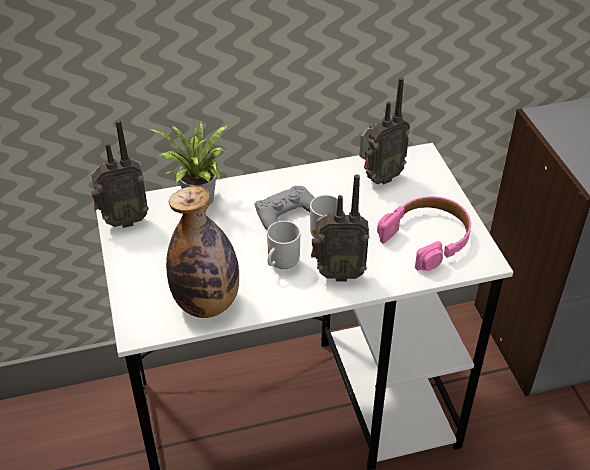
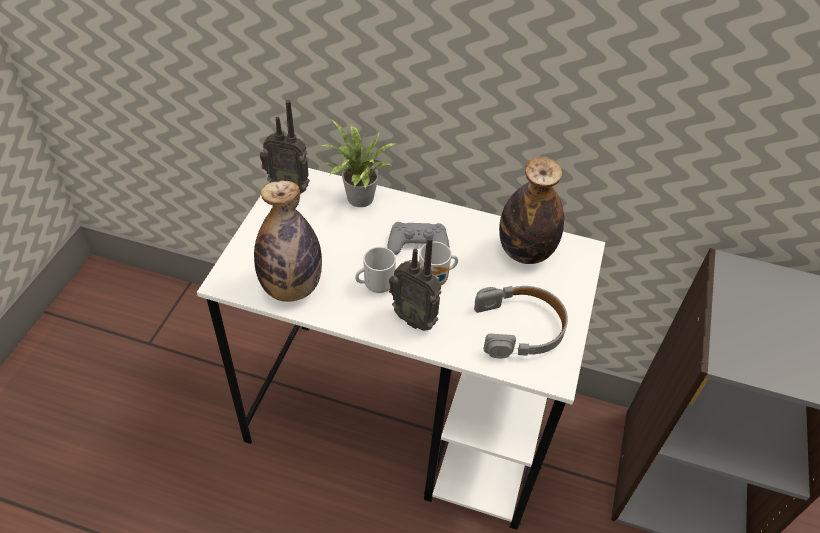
camera: 30 degrees right, 5 degrees up
(379, 178) = (525, 252): radio -> bottle
(427, 238) = (520, 328): pink headphones -> grey headphones

